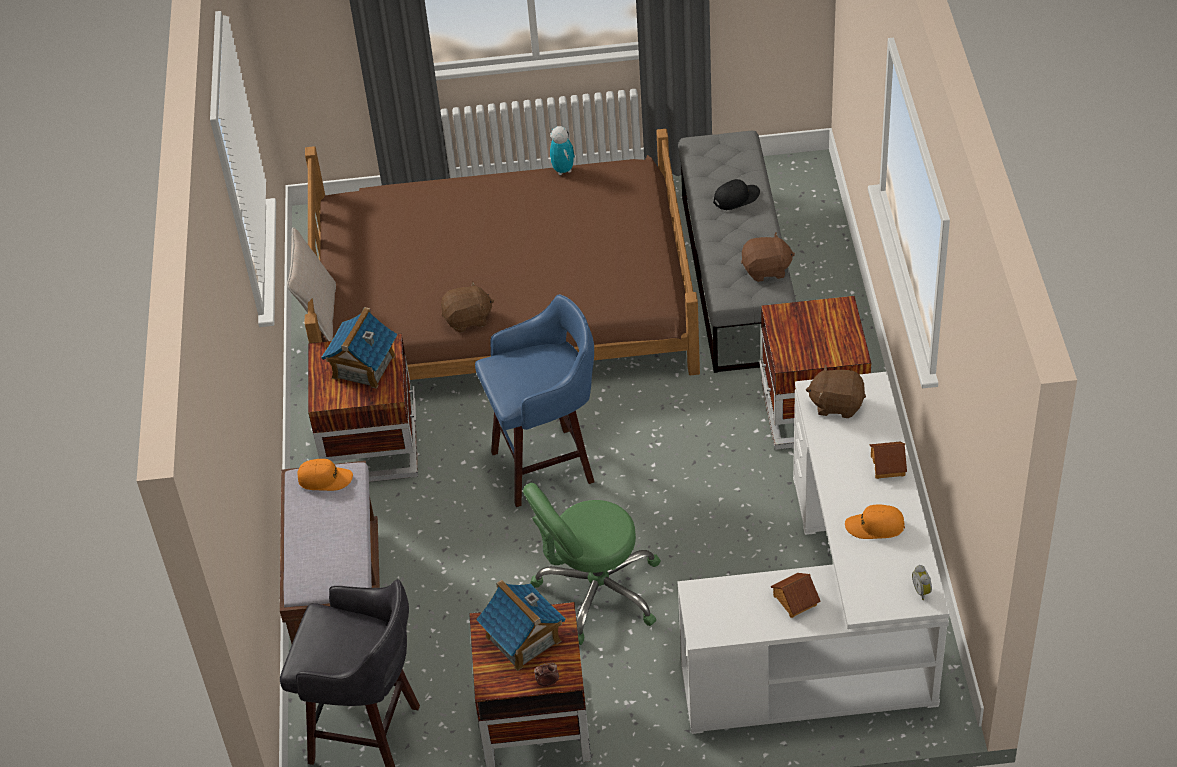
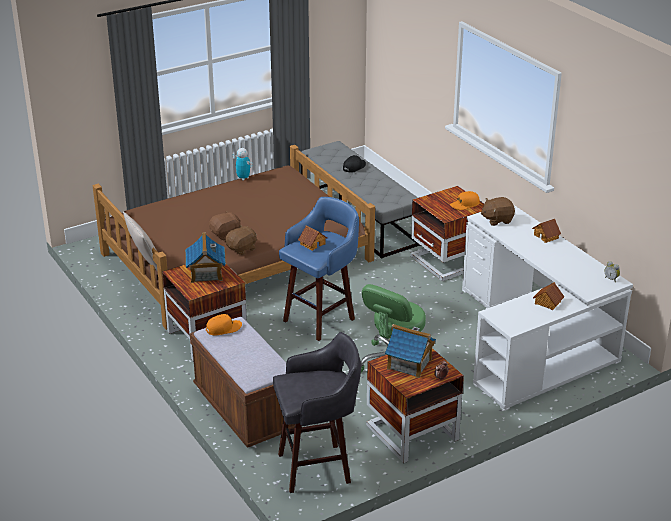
camera: 30 degrees left, 15 degrees down
(524, 367) = (312, 244): none -> toy house
(766, 270) = (396, 190): brown plush toy -> brown plush toy (225, 234)
(875, 526) = (563, 261): orange cap -> orange cap (464, 204)

